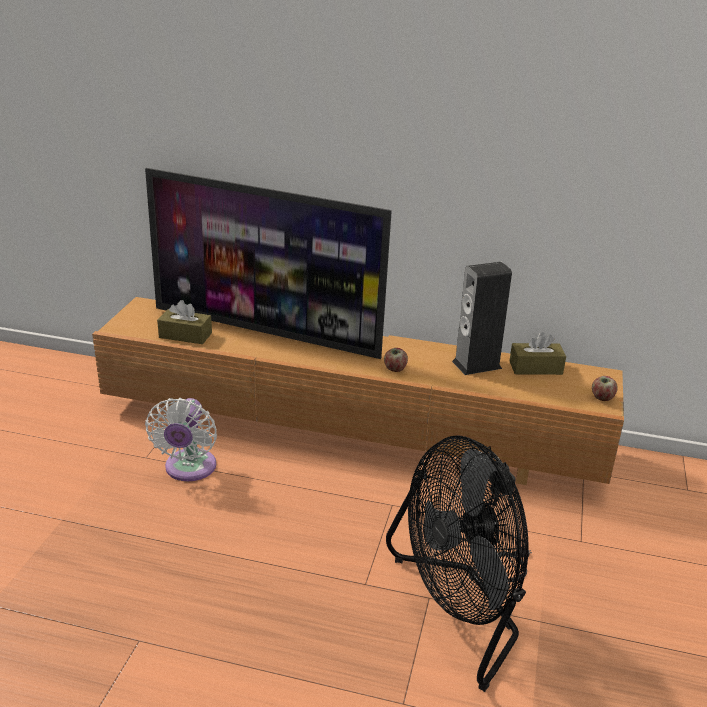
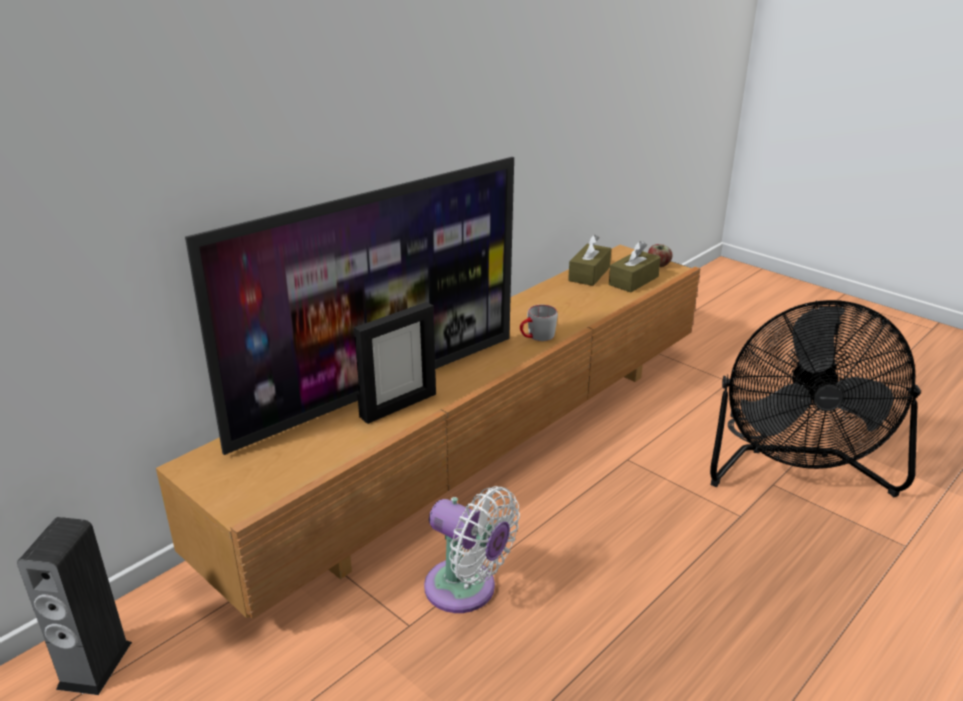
camera: 60 degrees left, 0 degrees up
(185, 335) = (326, 450): brown tissue box -> brown tissue box (633, 281)
(252, 343) = (398, 405): none -> picture frame
(395, 369) = (536, 337): apple -> grey mug
(477, 365) = (562, 296): speaker -> speaker (95, 665)

